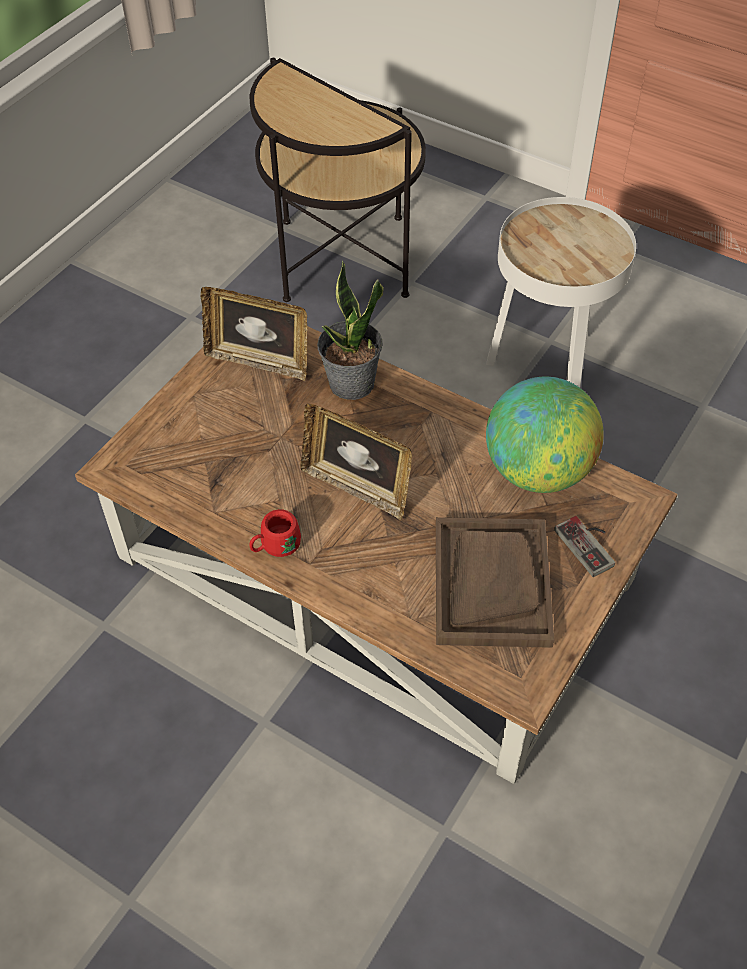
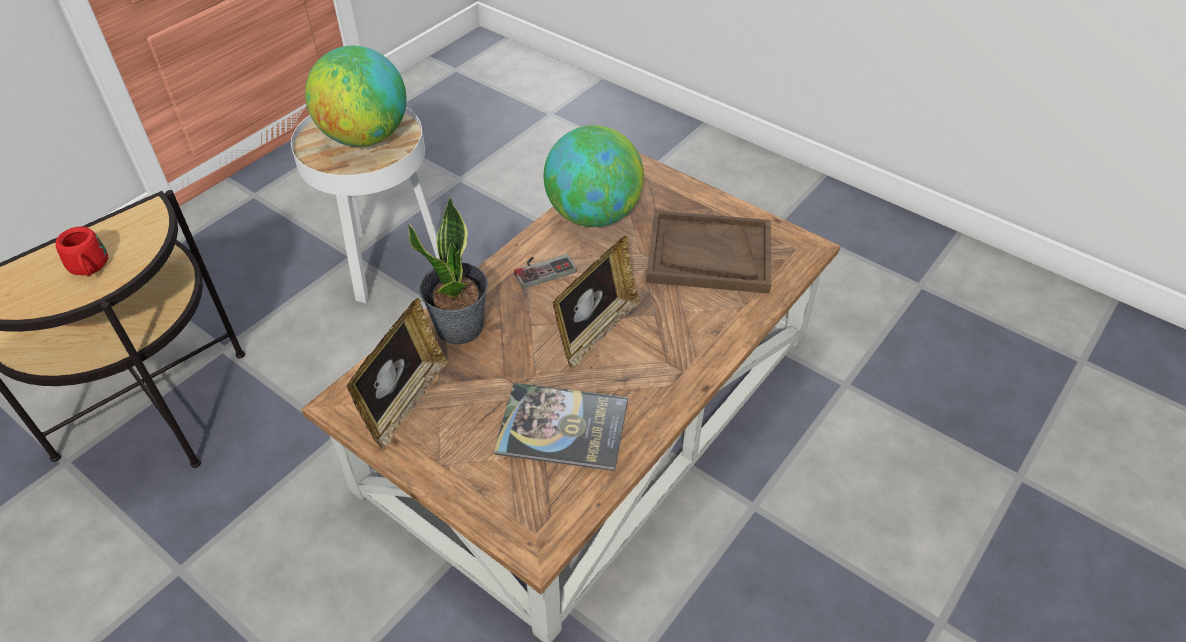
camera: 85 degrees left, 5 degrees down
(235, 472) = (562, 427): none -> book
(275, 546) = (662, 396): red mug -> red mug (90, 269)
(574, 250) = (365, 137): none -> globe
(590, 544) = (672, 196): game controller -> game controller (542, 268)

